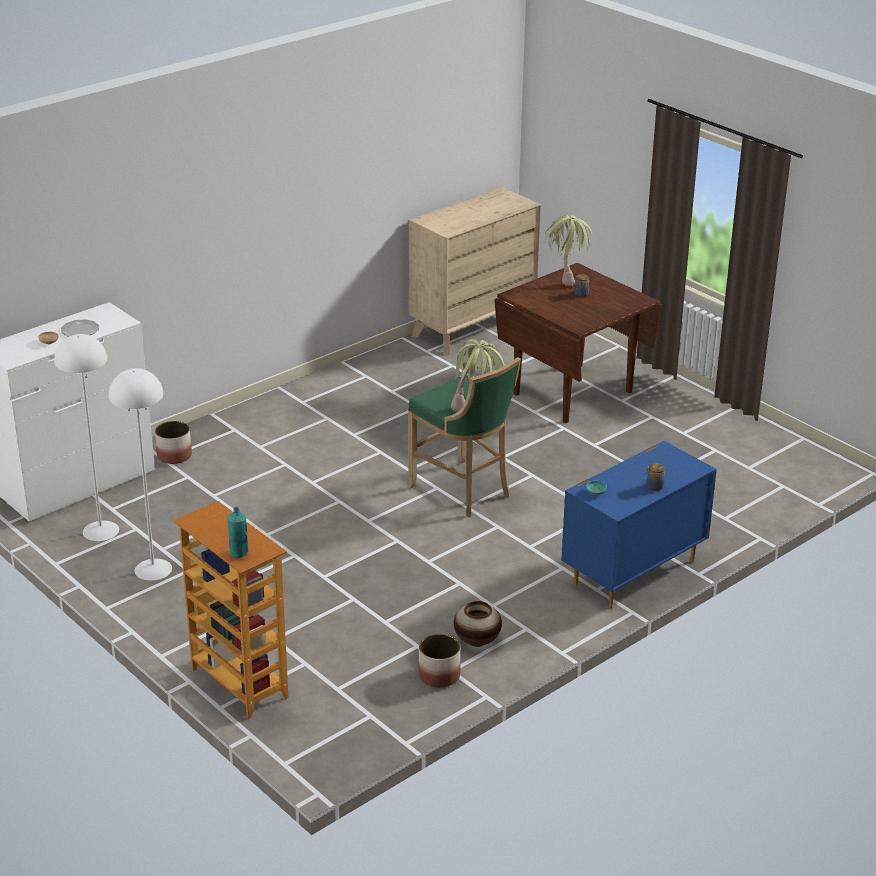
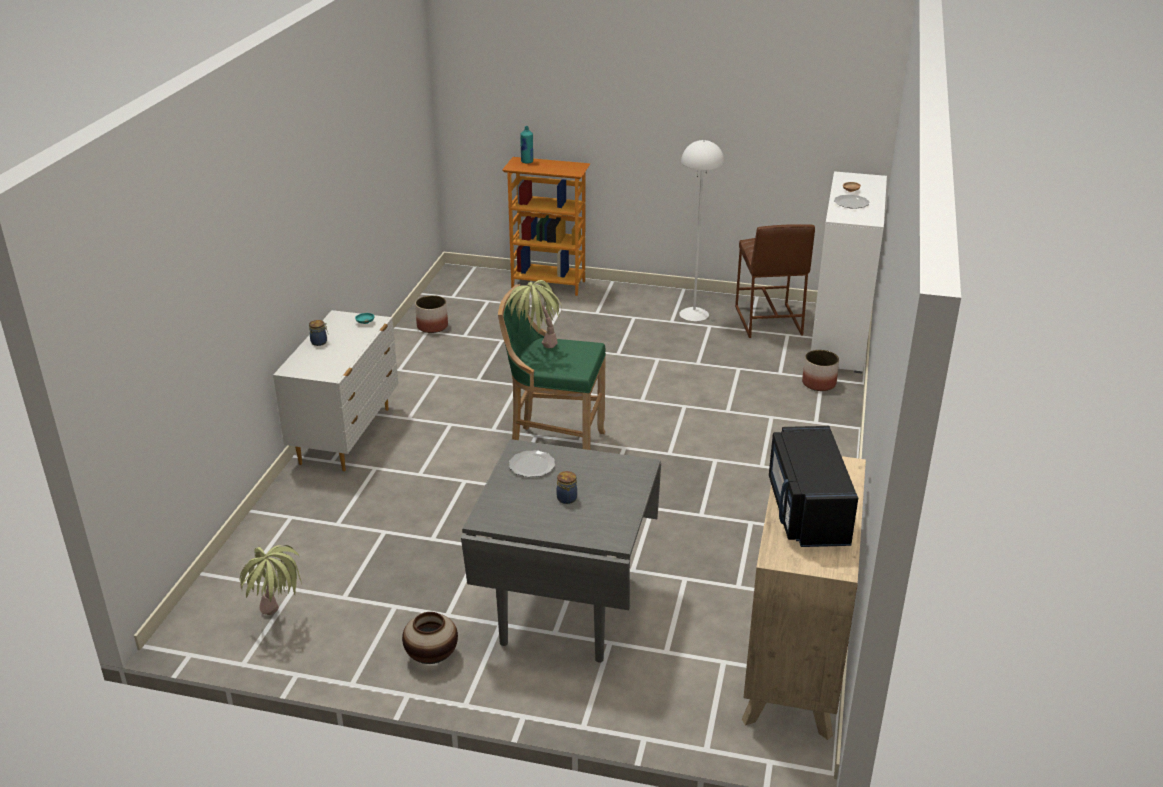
camera: 145 degrees right, 0 degrees up
(101, 530) = (767, 321): white floor lamp -> brown stool
(477, 641) = (427, 351): vase -> vase (432, 657)
(481, 212) = (806, 511): none -> black microwave
(566, 278) = (611, 518): potted plant -> potted plant (278, 623)
(573, 393) = (565, 609): brown dining table -> grey dining table
(582, 316) = (532, 465): none -> plate
(632, 573) = (347, 435): blue dresser -> white dresser

